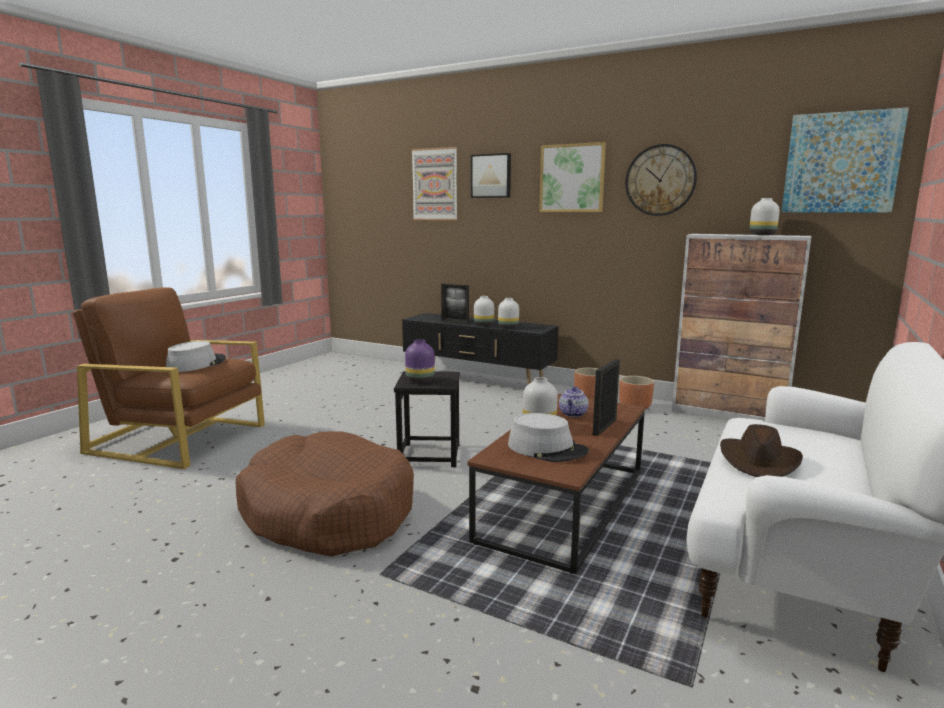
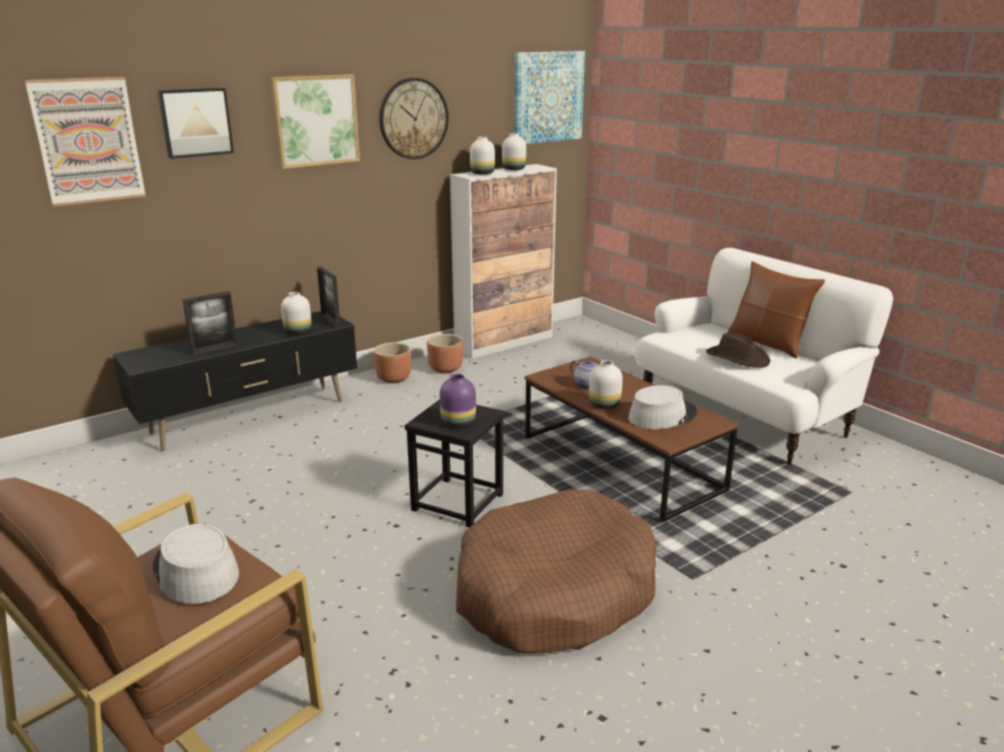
camera: 65 degrees left, 10 degrees up
(484, 325) = (262, 339): white vase -> white vase (483, 173)
(604, 427) = (628, 383): picture frame -> picture frame (330, 321)
(857, 475) = (768, 343): none -> brown pillow

